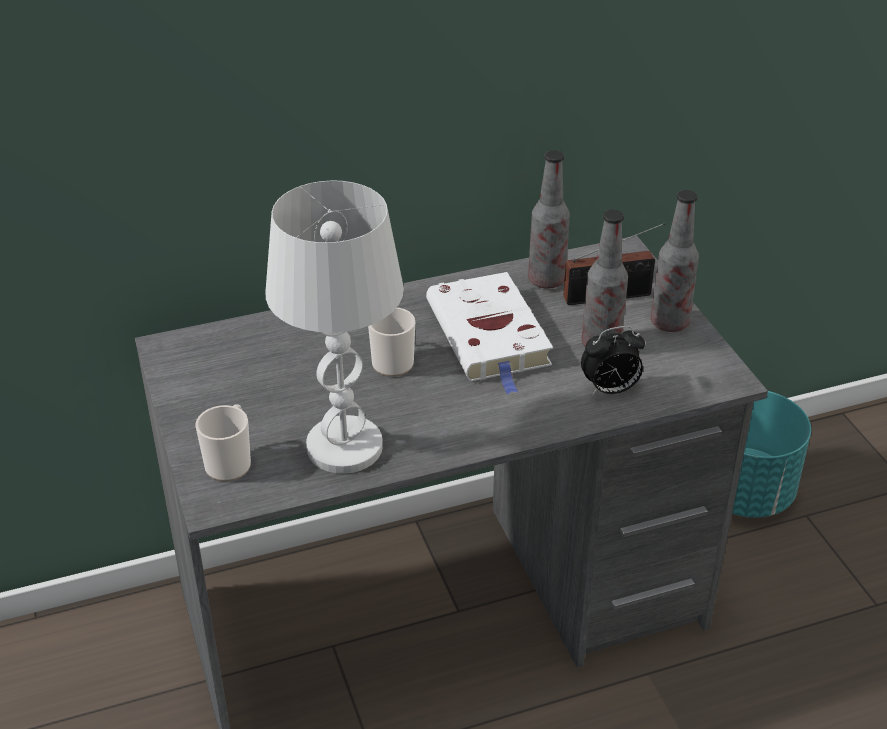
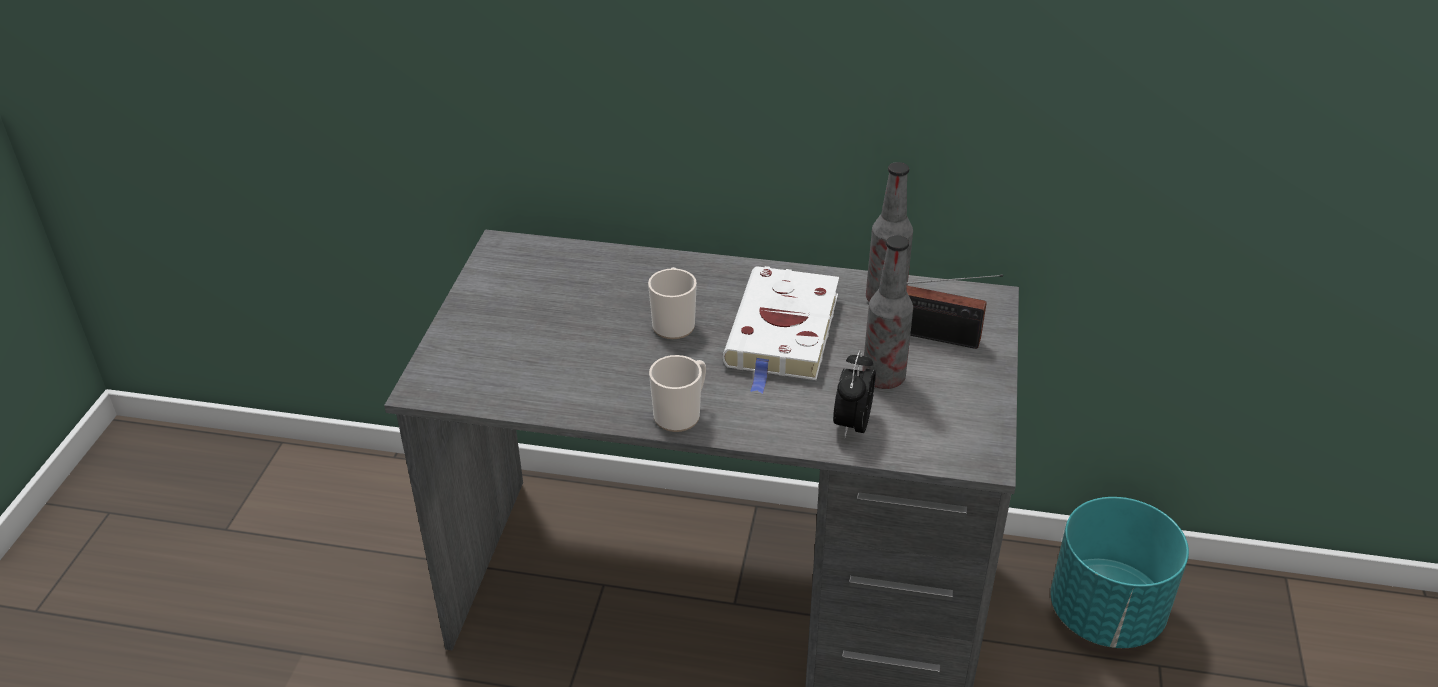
camera: 30 degrees right, 0 degrees up
(230, 462) = (465, 360): mug -> mug (681, 414)
(345, 446) = (567, 383): white table lamp -> none
(610, 390) = (852, 424): alarm clock -> alarm clock turned 90 degrees clockwise
(669, 323) = (972, 382): bottle -> none

